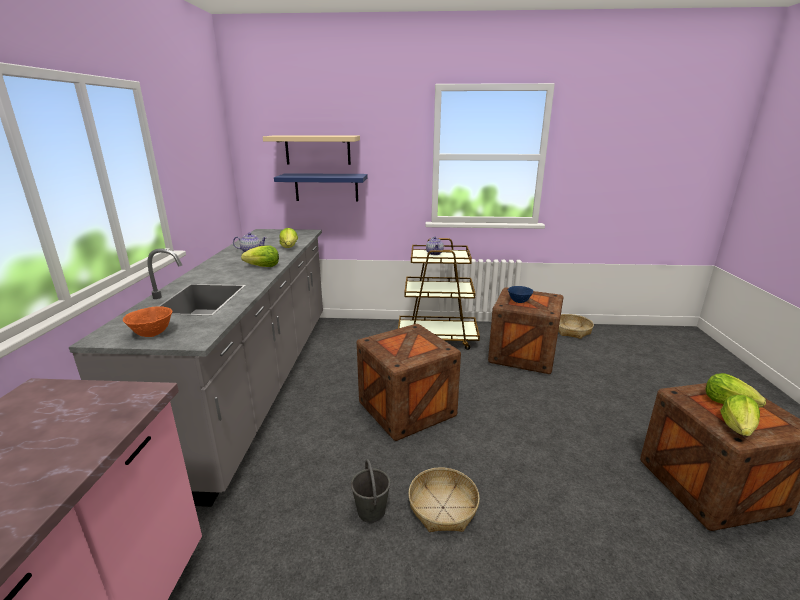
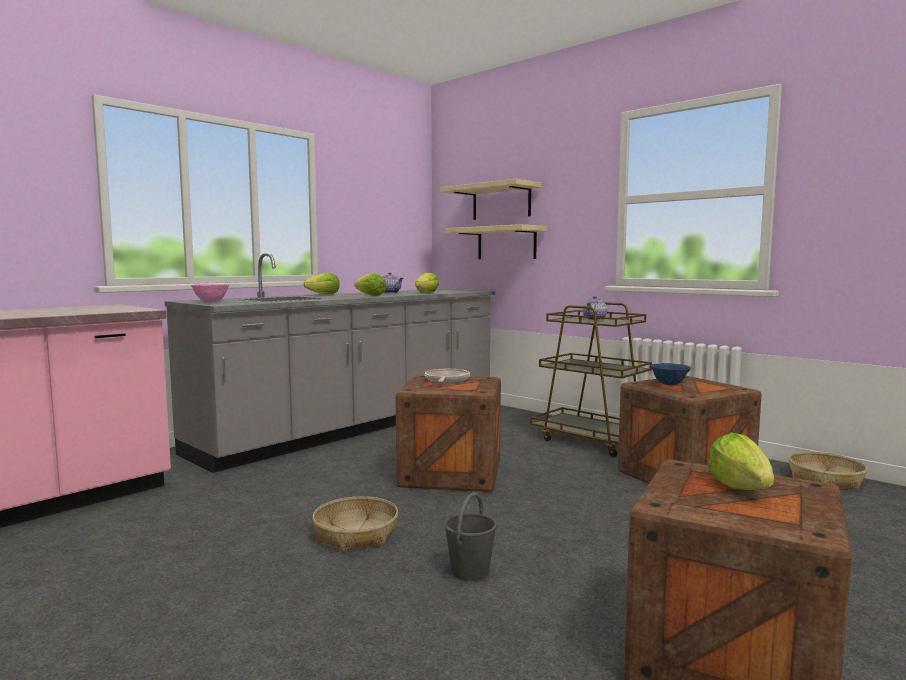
camera: 40 degrees right, 15 degrees down
(152, 334) = (210, 302): orange bowl -> pink bowl
(326, 187) = (506, 243): blue shelf -> beige shelf
(371, 511) = (299, 514): grey bucket -> grey bucket (469, 572)
(395, 340) = (446, 380): none -> frying pan
(737, 428) = (685, 500): lettuce -> lettuce (324, 294)

